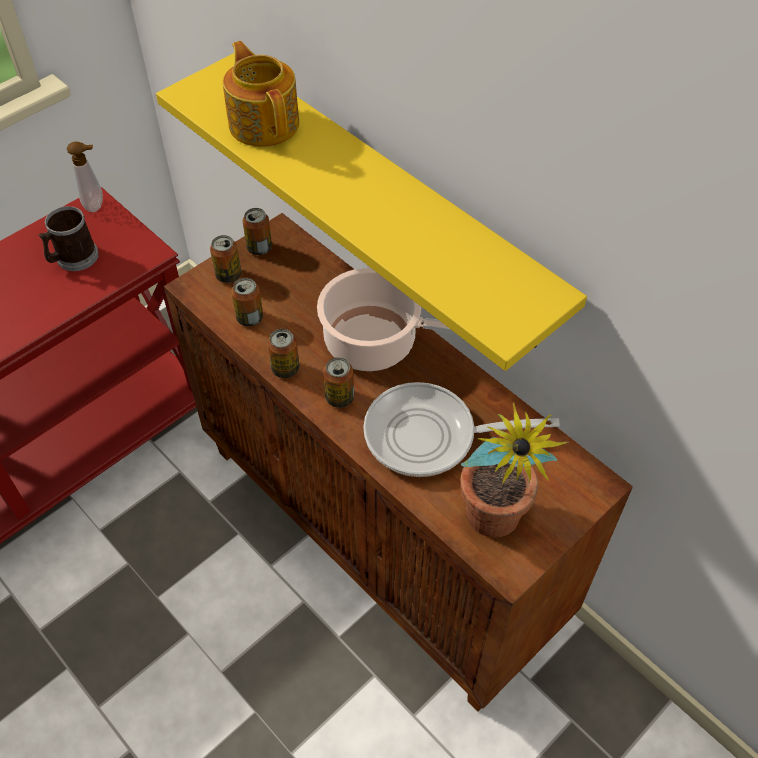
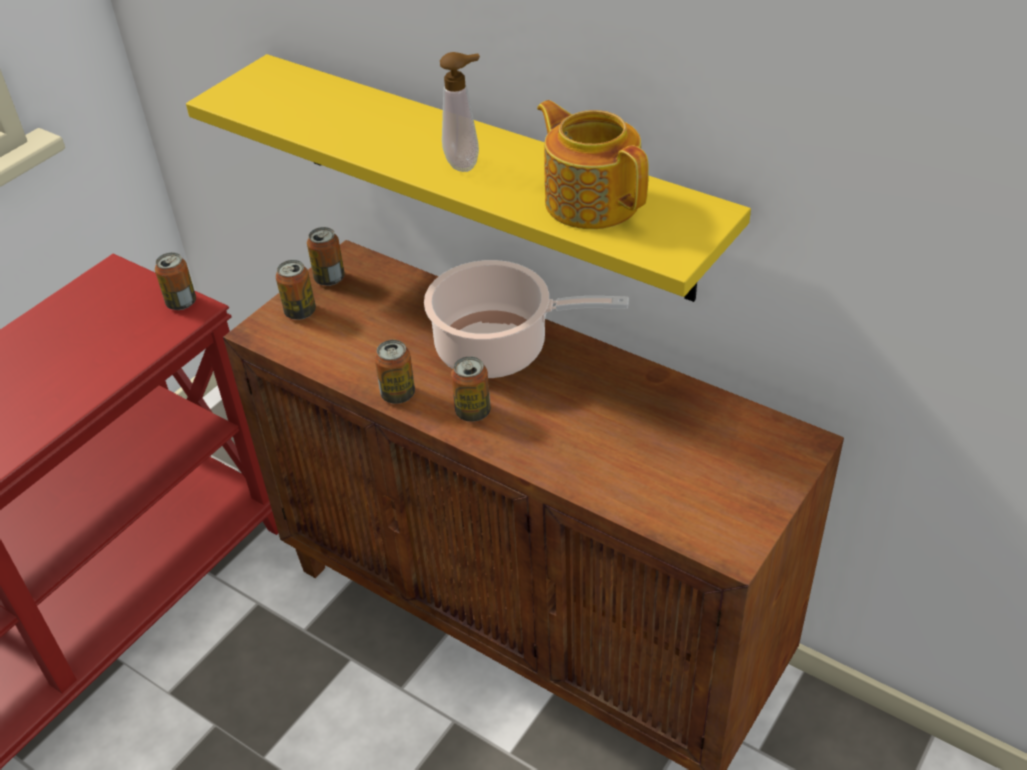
camera: 10 degrees left, 10 degrees down
(73, 259) = (99, 332): mug -> none
(97, 205) = (114, 273): soap dispenser -> soap dispenser (465, 164)
(250, 318) = (339, 350): can -> can (181, 303)
(264, 123) = (325, 110): teapot -> teapot (591, 200)
(430, 436) = (593, 431): frying pan -> none
(492, 529) = (698, 512): potted plant -> none

